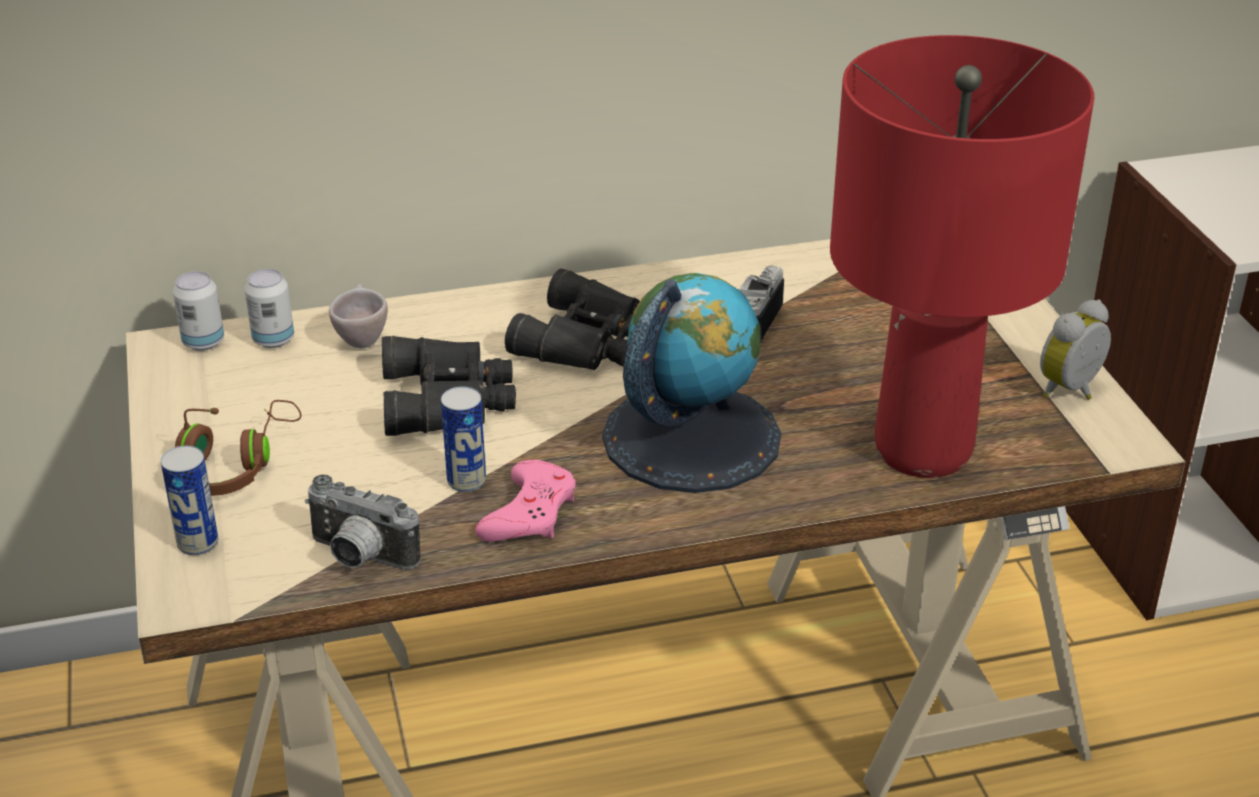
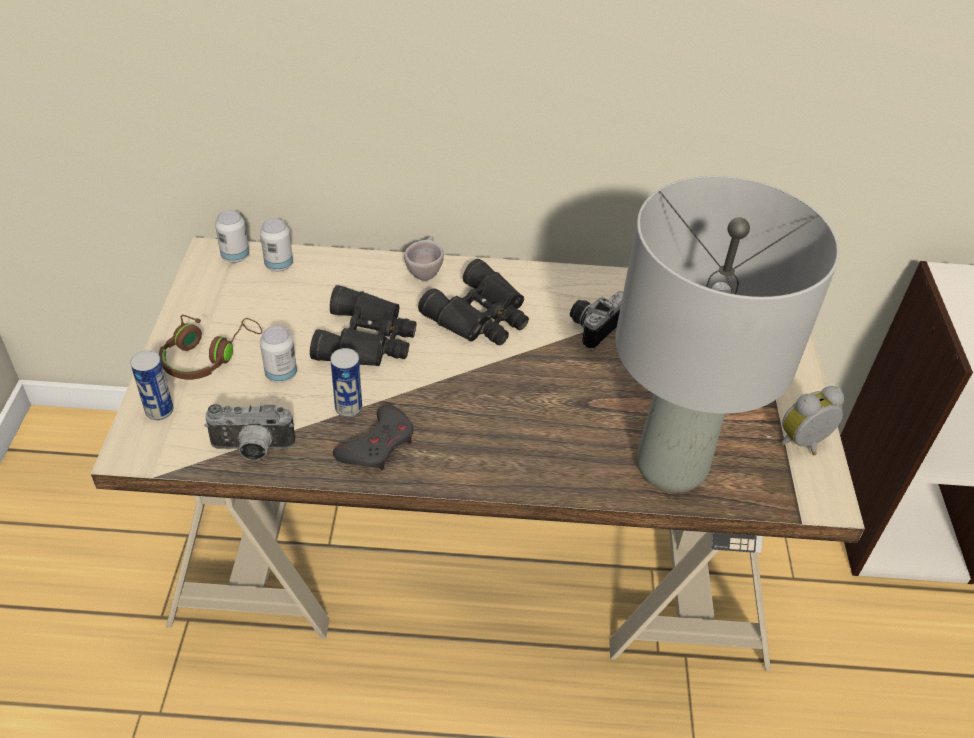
camera: 15 degrees right, 10 degrees up
(350, 464) = (281, 374): none -> can
(358, 557) = (252, 450): camera -> camera turned 45 degrees counterclockwise
(361, 338) = (334, 277): beige cup -> beige cup (425, 272)
(530, 512) = (377, 445): pink game controller -> grey game controller
(691, 437) = (513, 412): globe -> none
(921, 451) = (670, 467): red table lamp -> grey table lamp

